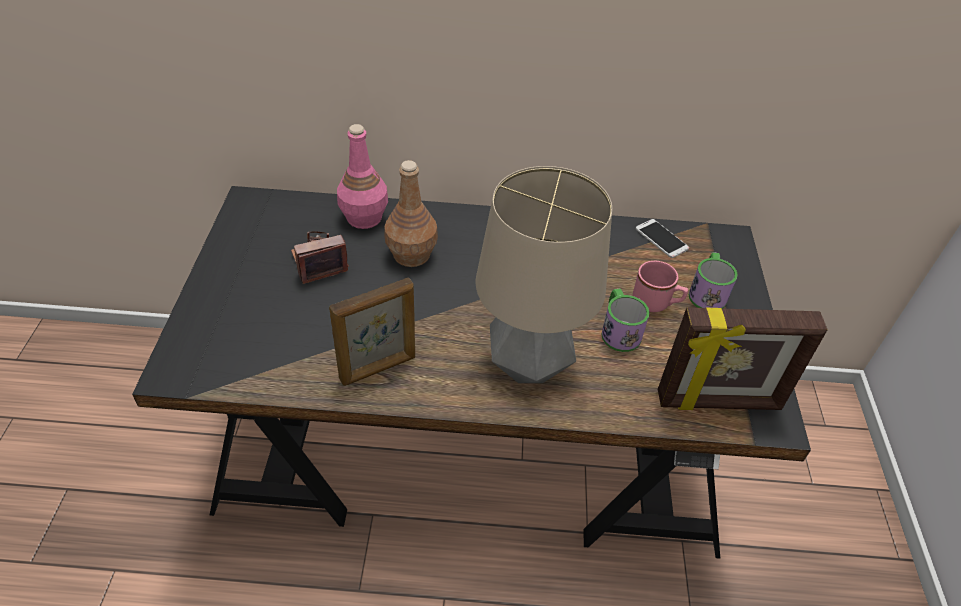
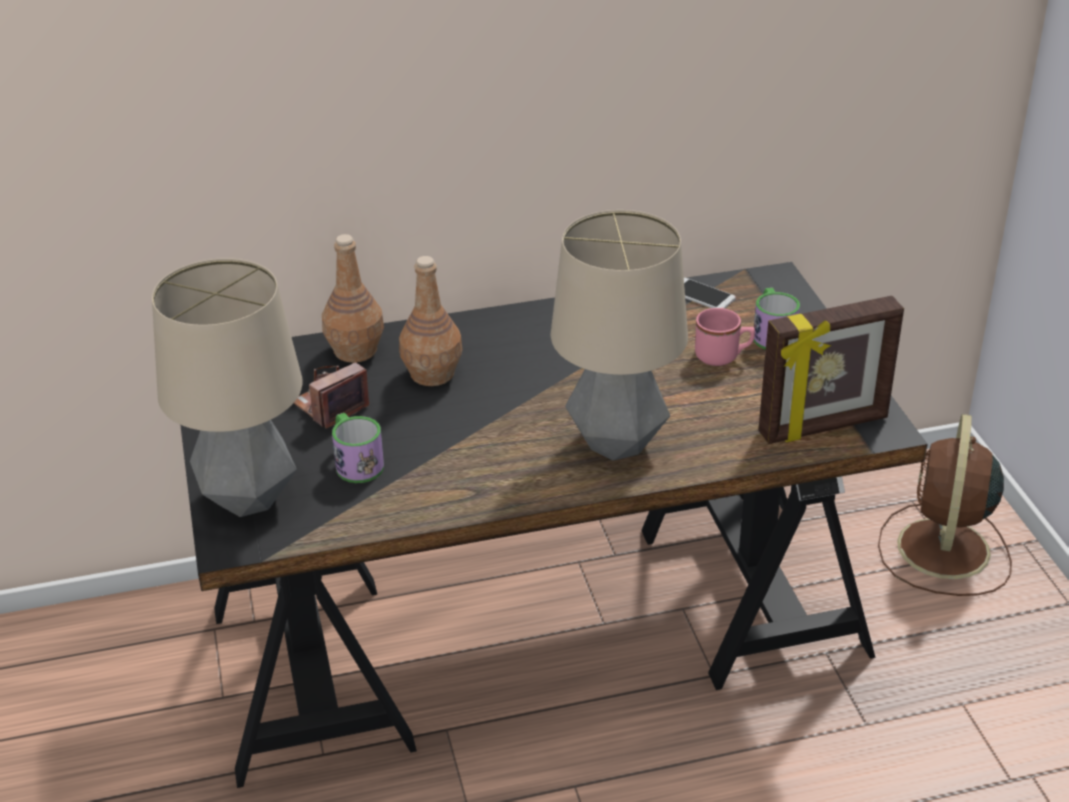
camera: 15 degrees left, 10 degrees down
(211, 332) = (249, 498): none -> table lamp
(364, 218) = (356, 351): pink bottle -> brown bottle
(378, 368) = (458, 484): picture frame -> none
(618, 330) = (695, 390): mug -> mug (356, 462)
(807, 477) = (943, 551): none -> brown fan

